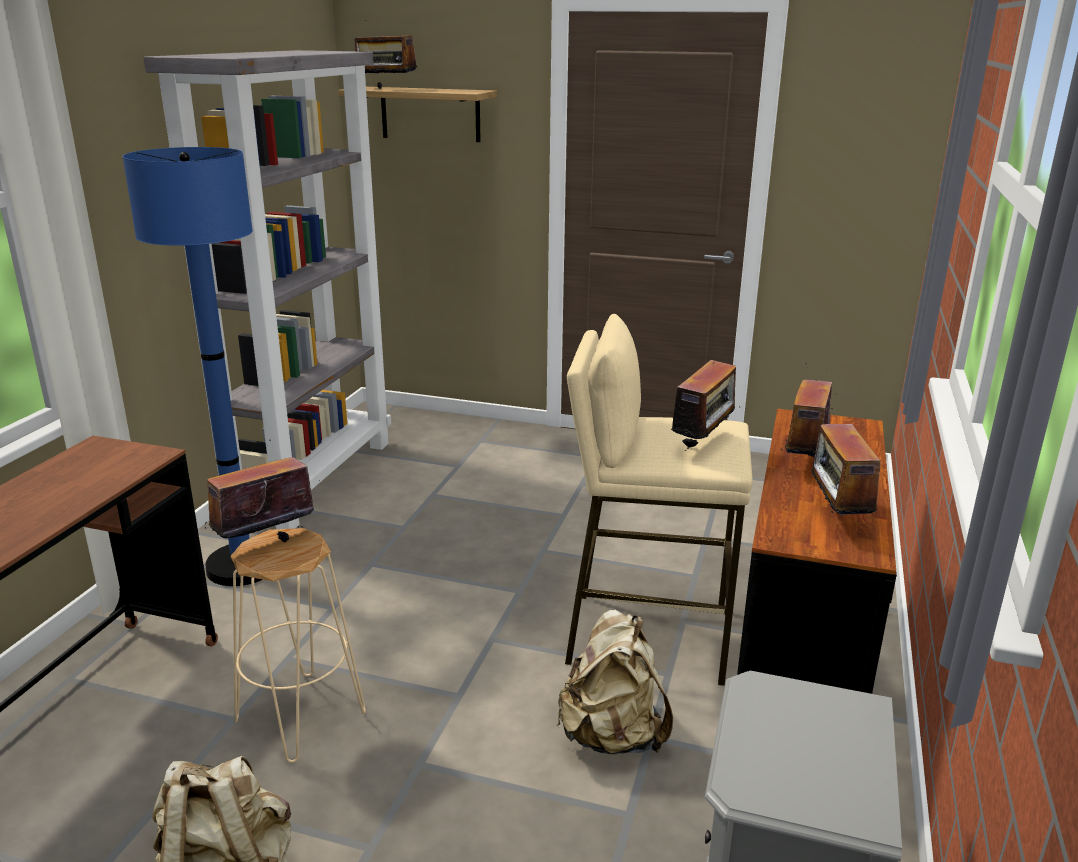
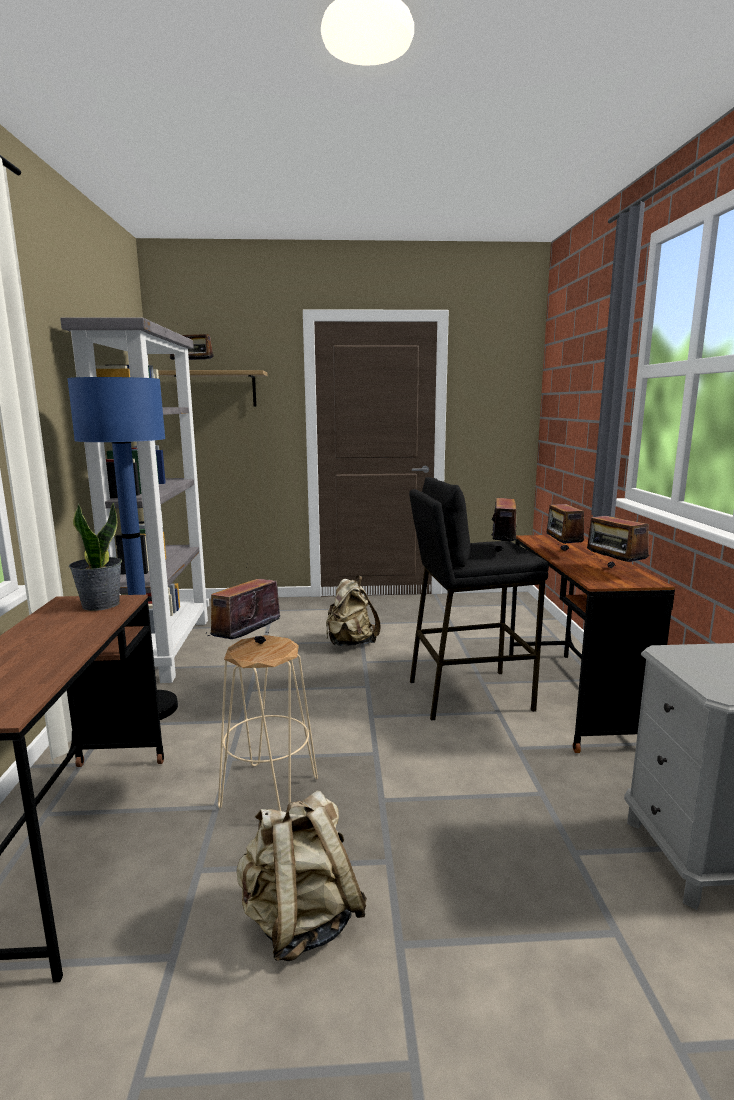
camera: 20 degrees left, 10 degrees down
(122, 458) = (100, 604): none -> potted plant
(611, 736) = (494, 752): beige backpack -> beige backpack (350, 643)
(647, 635) = (468, 694): beige stool -> black stool

